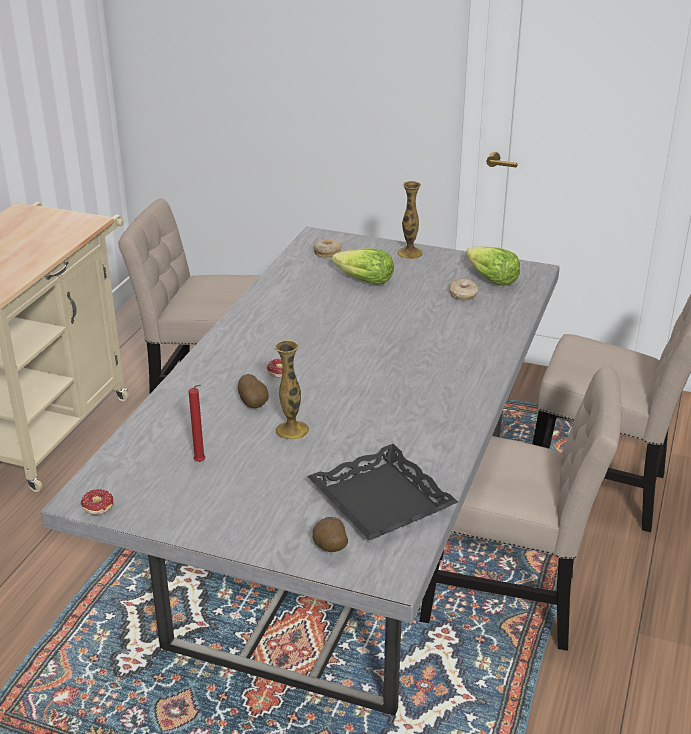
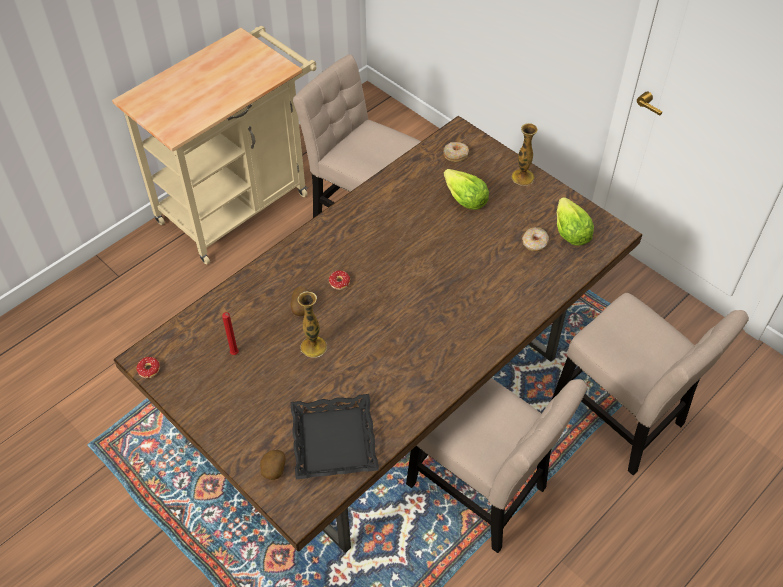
camera: 25 degrees right, 20 degrees up
(345, 547) = (390, 396): grey dining table -> brown dining table

